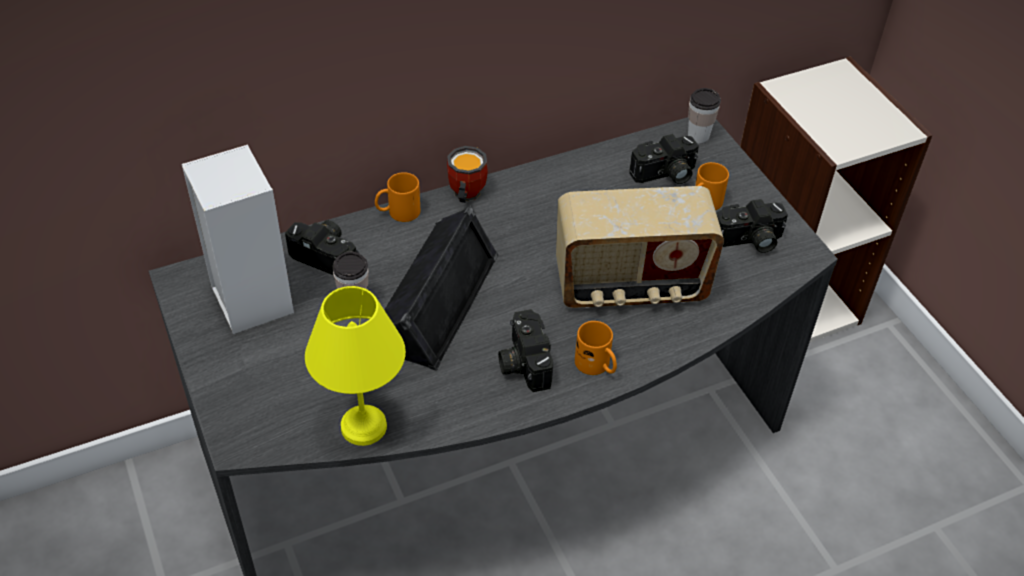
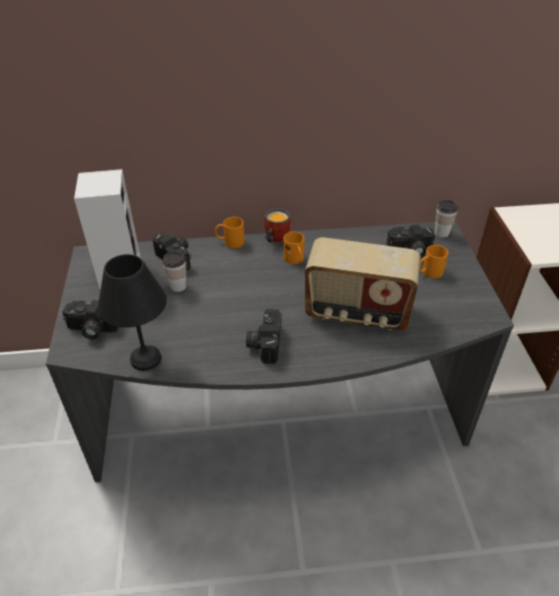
camera: 20 degrees right, 5 degrees down
(361, 426) = (144, 358): yellow table lamp -> black table lamp
(434, 300) = (227, 294): black speaker -> none
(597, 366) = (313, 357): orange mug -> orange mug (295, 260)
(749, 241) = (452, 301): camera -> camera (92, 329)

